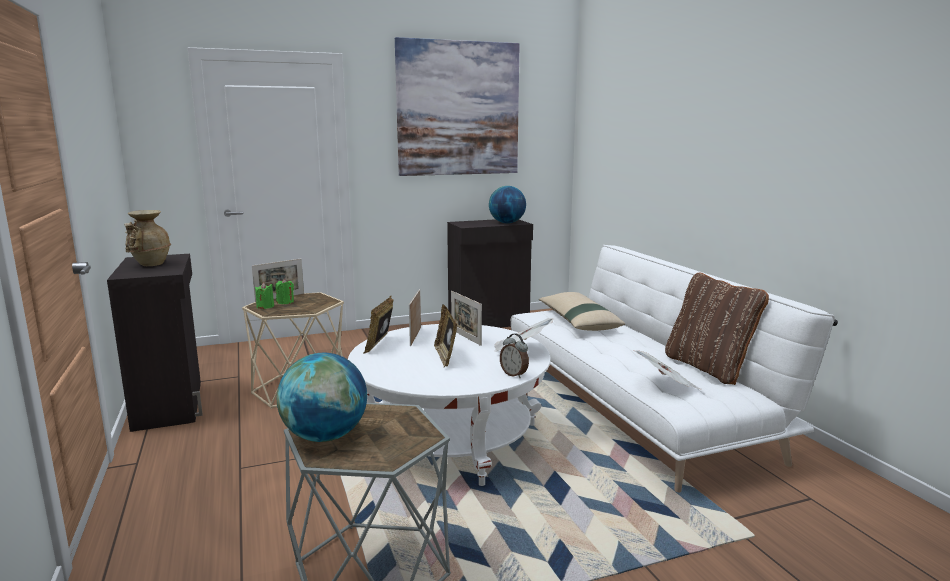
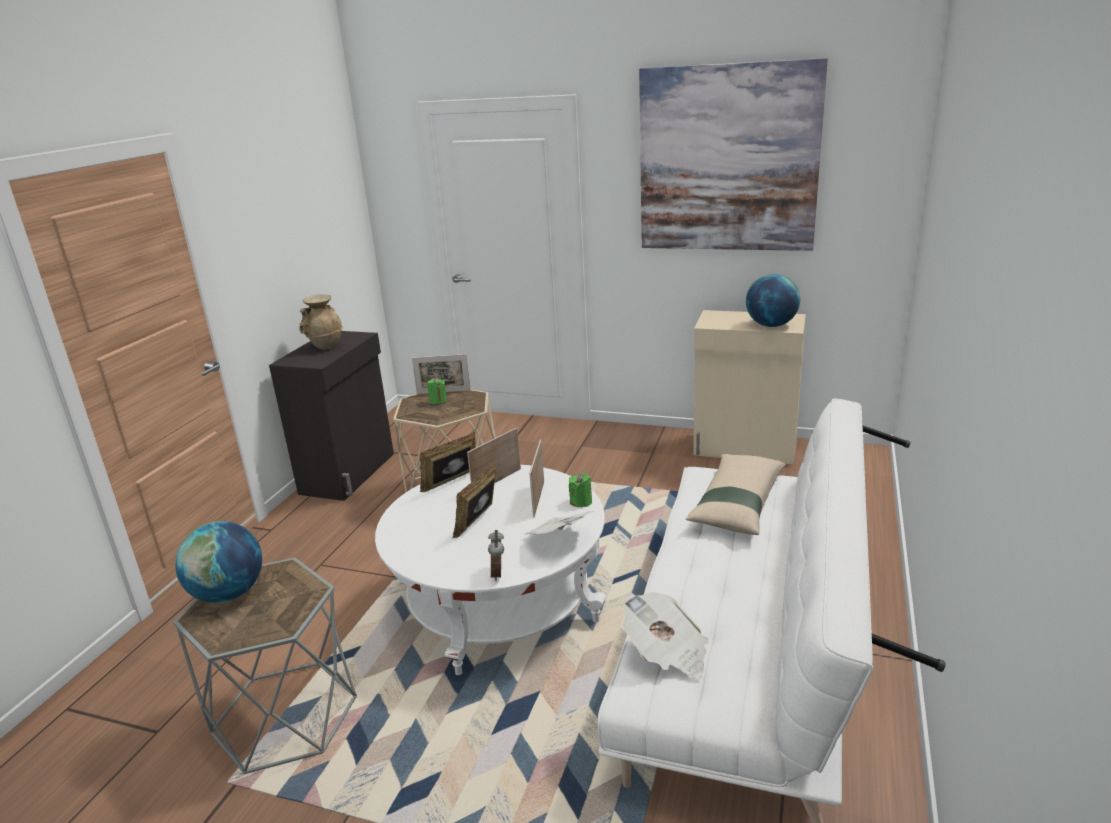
camera: 40 degrees right, 10 degrees up
(265, 306) = (415, 403): green candle -> green candle (581, 502)
(489, 323) = (745, 448): black cabinet -> beige cabinet
(708, 368) = (777, 647): brown pillow -> none

